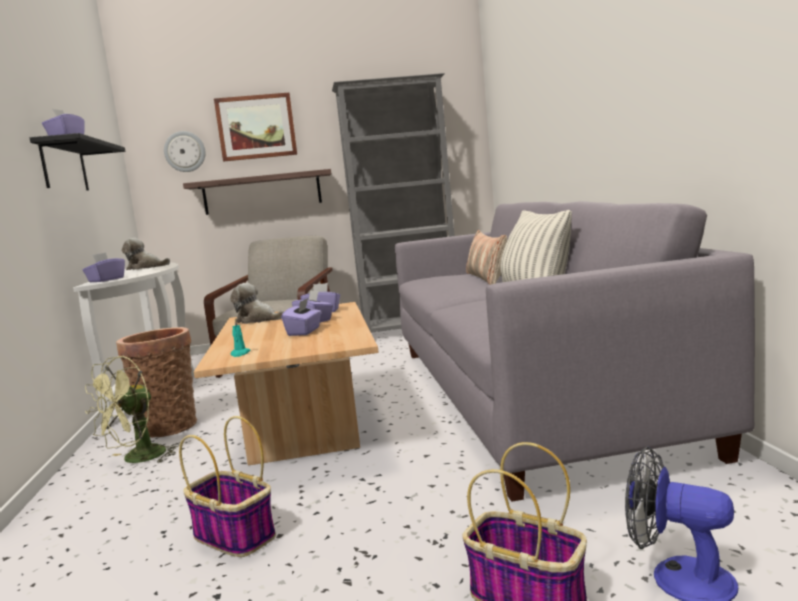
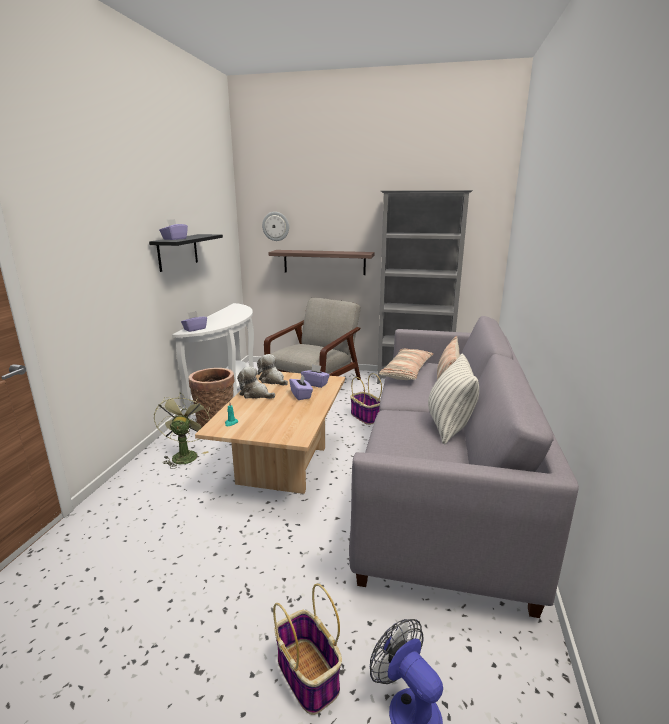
camera: 20 degrees right, 10 degrees up
(137, 459) = (185, 455): green fan -> green fan turned 120 degrees clockwise
(145, 267) = (231, 313): plush toy -> plush toy (255, 394)
(232, 536) = (193, 543): basket -> basket (365, 416)
(256, 127) = (326, 213): picture -> none
(304, 332) = (284, 408): purple tissue box -> none
(432, 282) = (407, 371): none -> pillow

